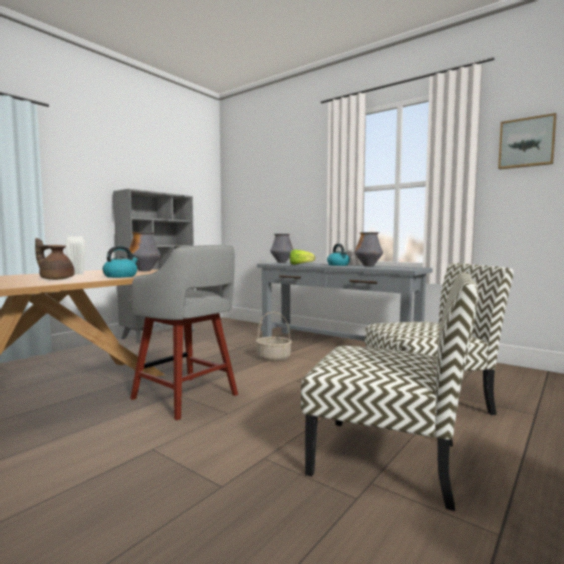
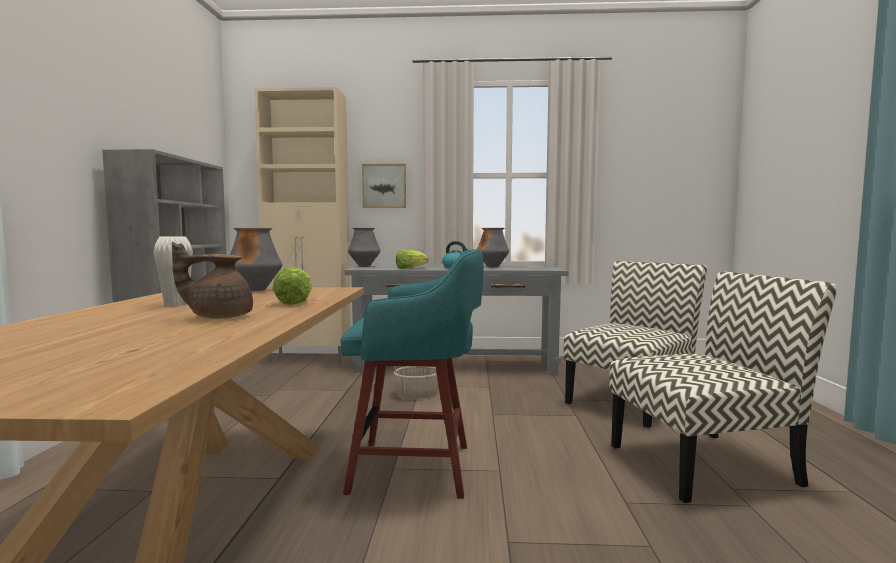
camera: 35 degrees left, 0 degrees up
(121, 276) = (295, 302): kettle -> lettuce
(187, 398) = (416, 468): grey stool -> turquoise stool
(253, 326) = (310, 359): none -> beige cabinet
(526, 143) = (634, 144): picture -> picture (384, 186)

